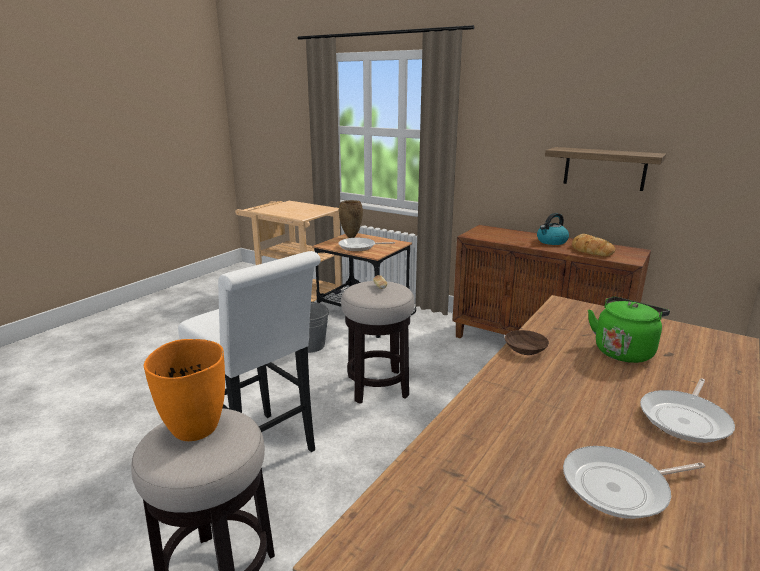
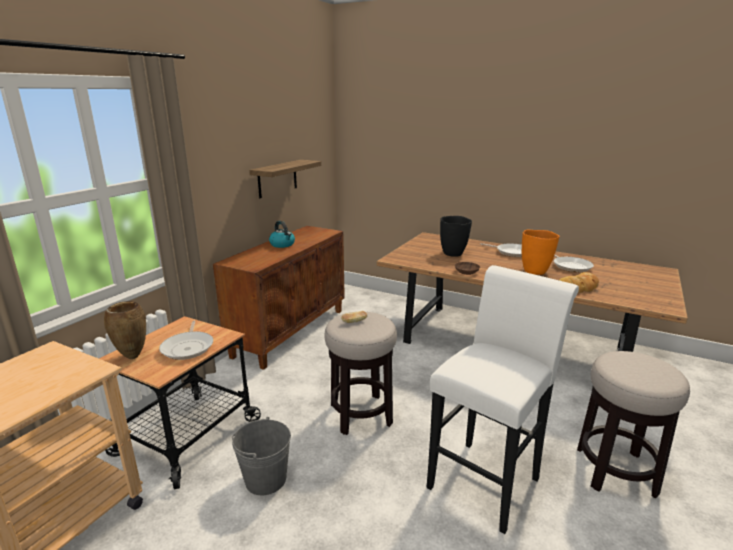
camera: 95 degrees left, 0 degrees up
(196, 429) = (636, 369): orange vase -> orange vase (535, 271)
(590, 250) = (307, 237): bread -> bread (579, 287)
(624, 351) = (453, 253): green kettle -> black vase

